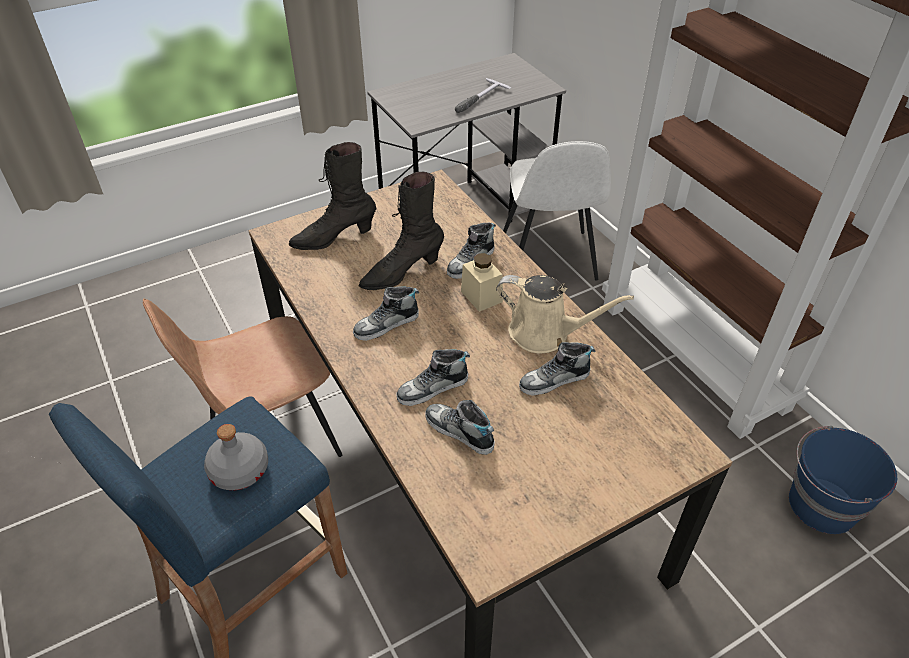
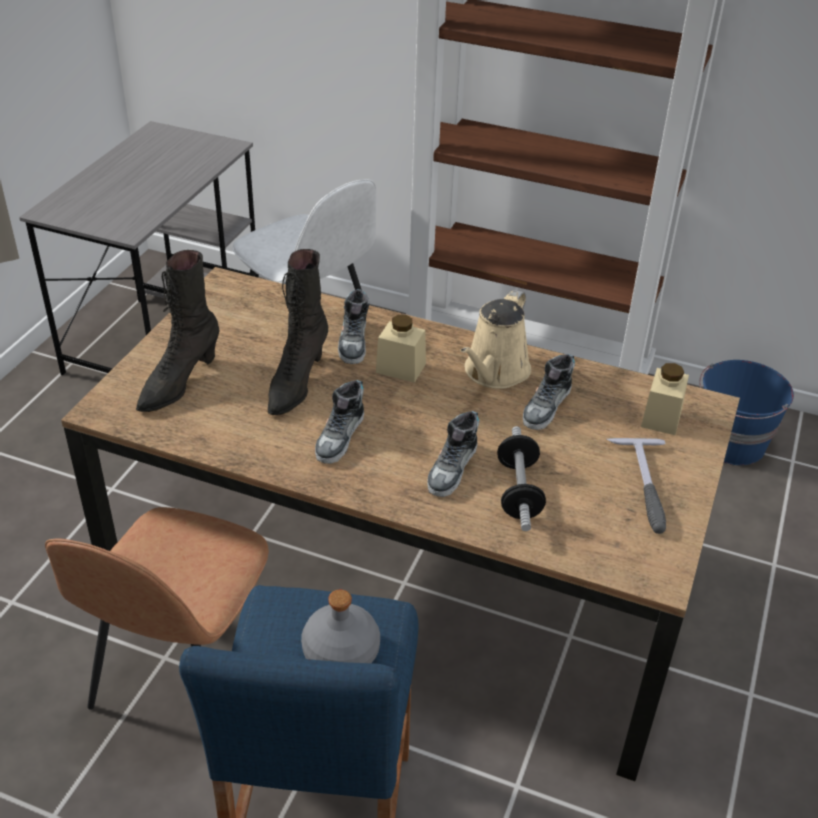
camera: 40 degrees left, 5 degrees down
(459, 432) = (518, 491): shoe -> dumbbell
(477, 99) = (167, 182): hammer -> hammer (644, 488)
(545, 333) = (494, 373): beige watering can -> beige watering can turned 135 degrees clockwise
(639, 439) = (661, 417): none -> beige jar

